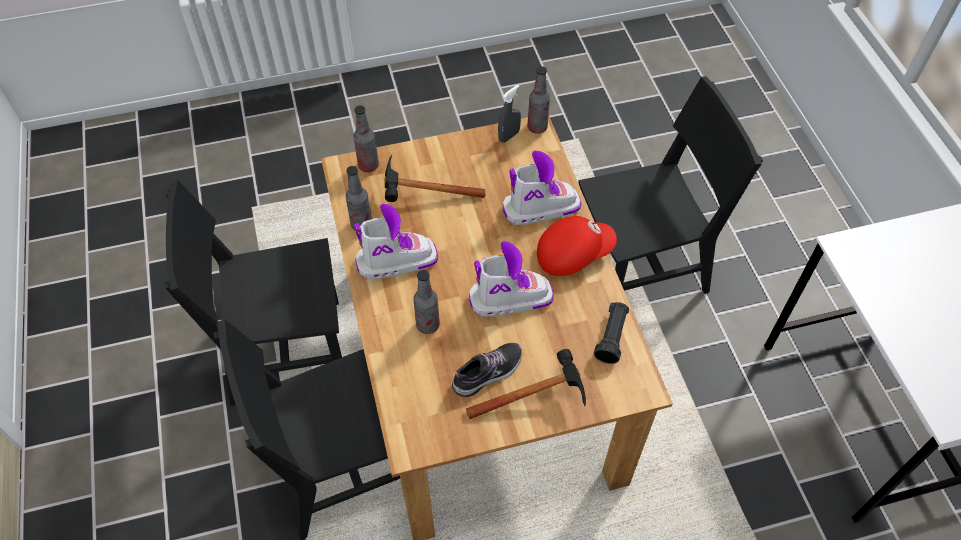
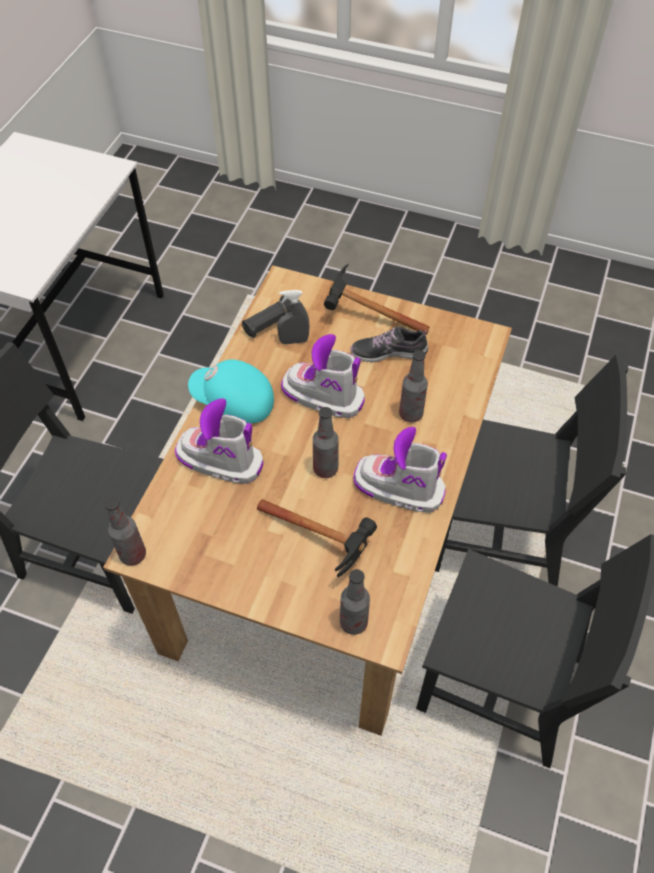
camera: 145 degrees left, 0 degrees up
(361, 224) = (408, 549): bottle -> bottle (325, 469)
(509, 136) = (172, 562): grey spray bottle -> grey spray bottle (294, 341)
(573, 253) = (233, 402): red cap -> turquoise cap

